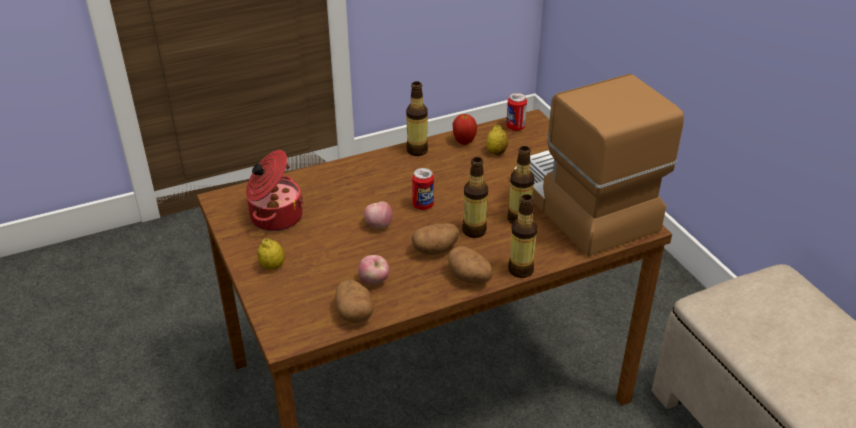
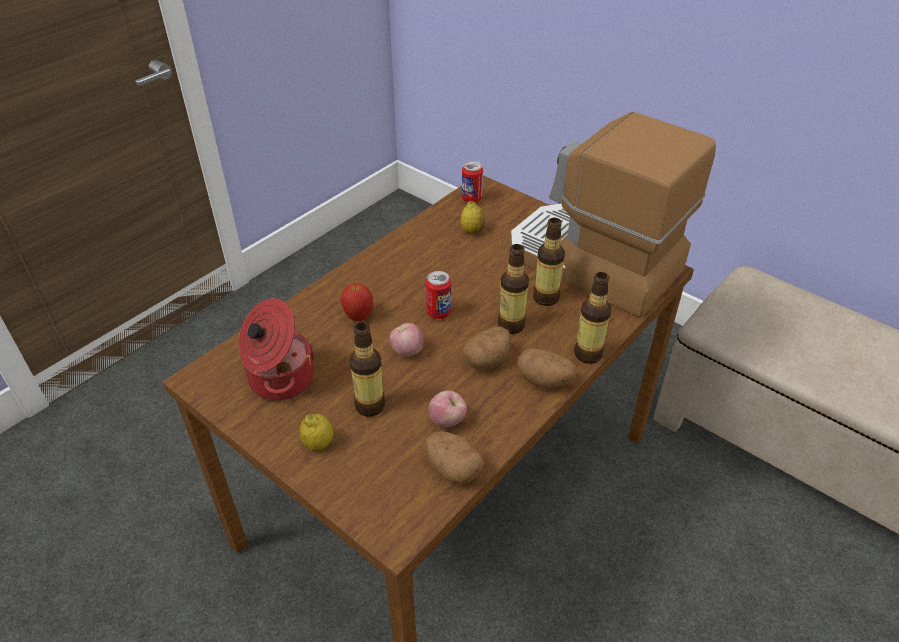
camera: 25 degrees left, 5 degrees up
(417, 150) = (389, 252): bottle -> bottle (370, 406)
(464, 142) = (431, 228): apple -> apple (358, 317)

